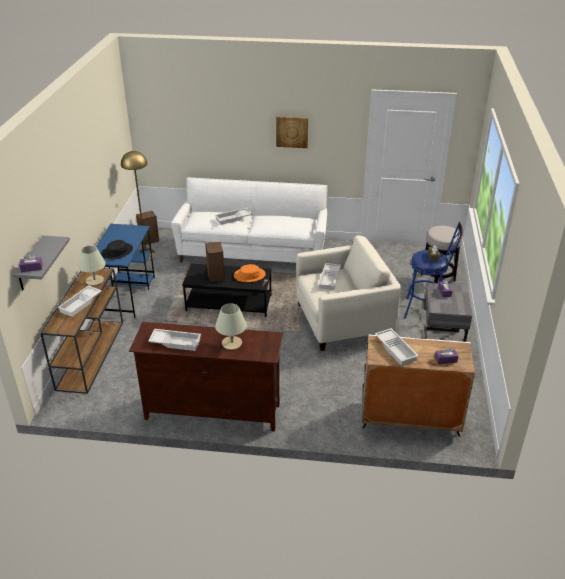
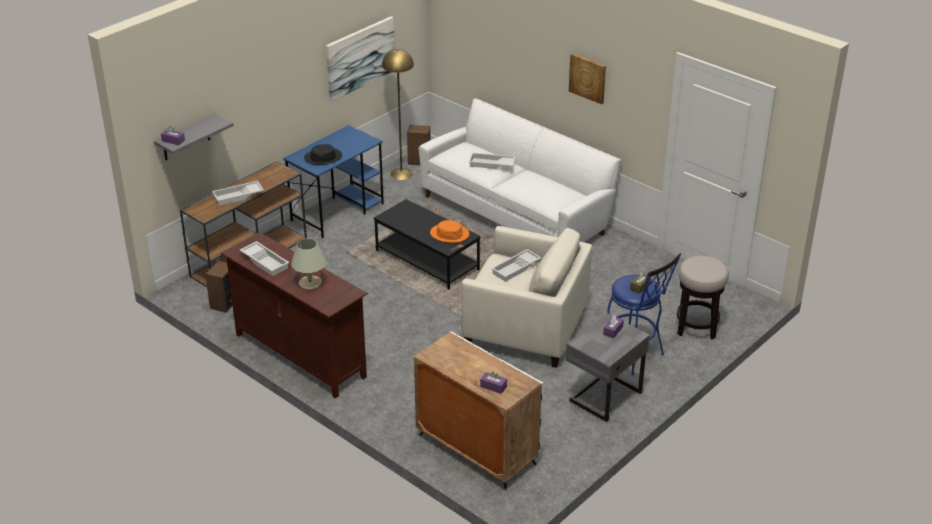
camera: 35 degrees right, 0 degrees up
(94, 280) = (272, 179): beige table lamp -> none
(106, 165) = (360, 57): none -> picture
(215, 276) = (415, 221): speaker -> speaker (224, 303)
(396, 349) = (459, 356): white tray -> none

